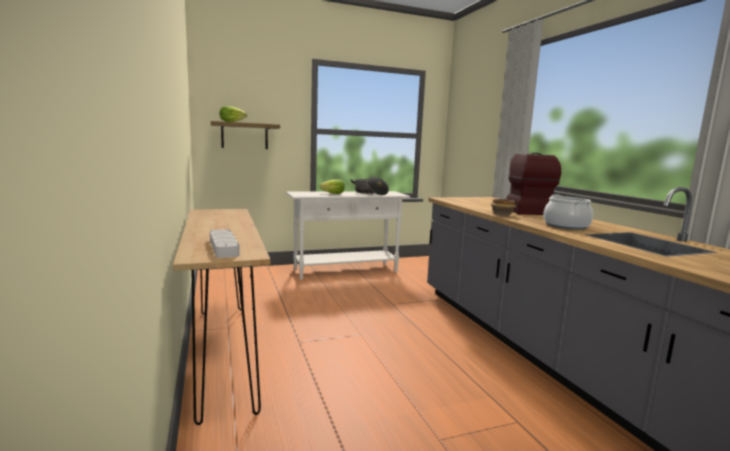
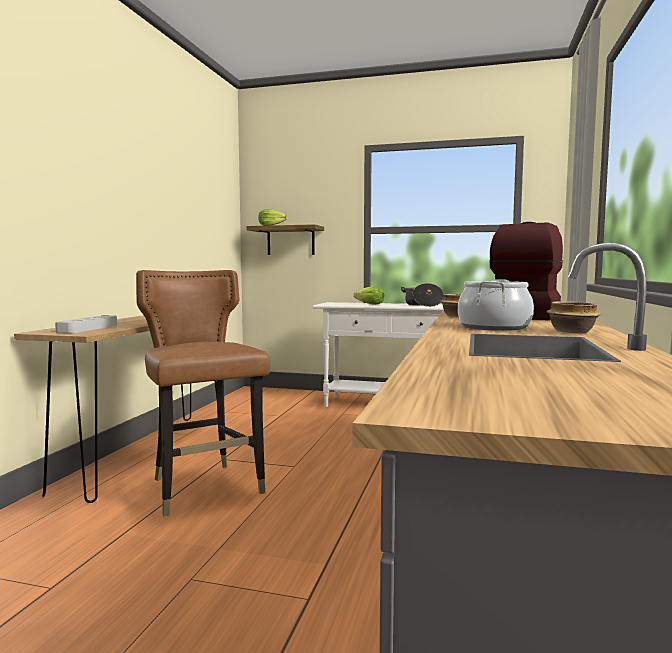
camera: 35 degrees right, 5 degrees down
(329, 370) = (205, 488): none -> brown chair
(607, 227) = (572, 331): none -> bowl

